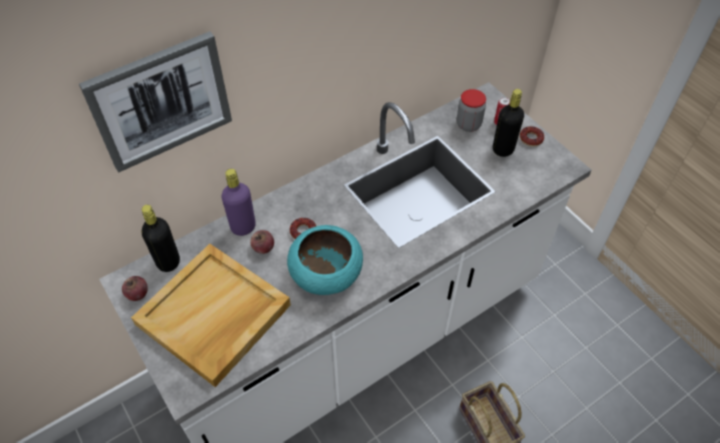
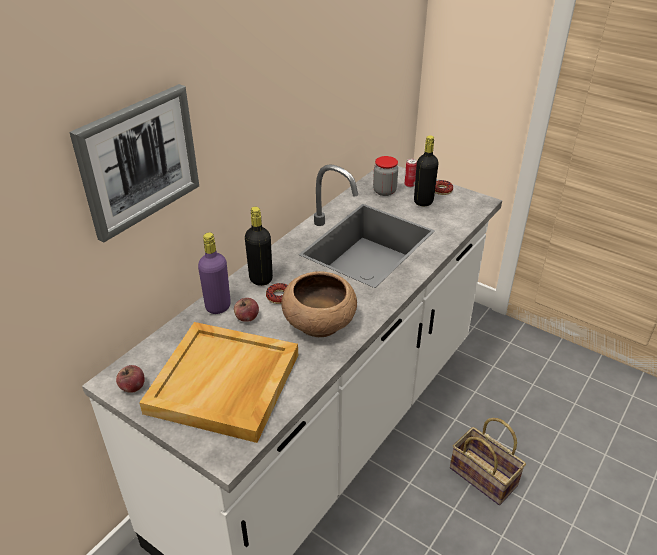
camera: 20 degrees left, 15 degrees down
(168, 262) = (153, 352): black bottle -> black bottle (261, 279)
(327, 274) = (320, 322): turquoise bowl -> brown bowl

